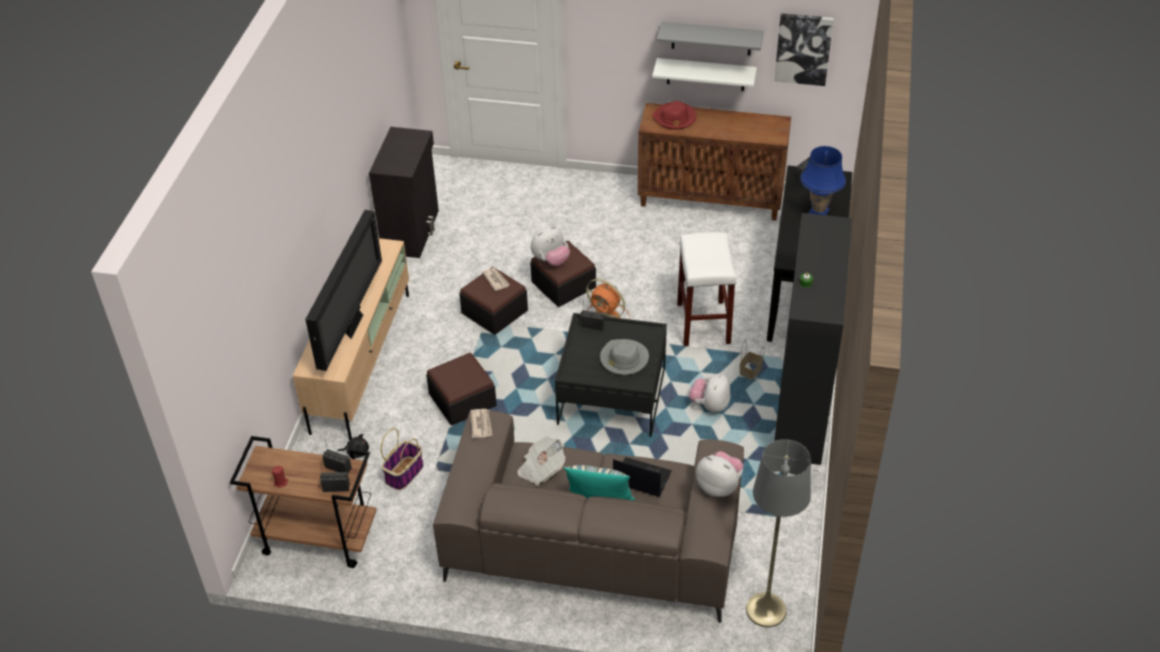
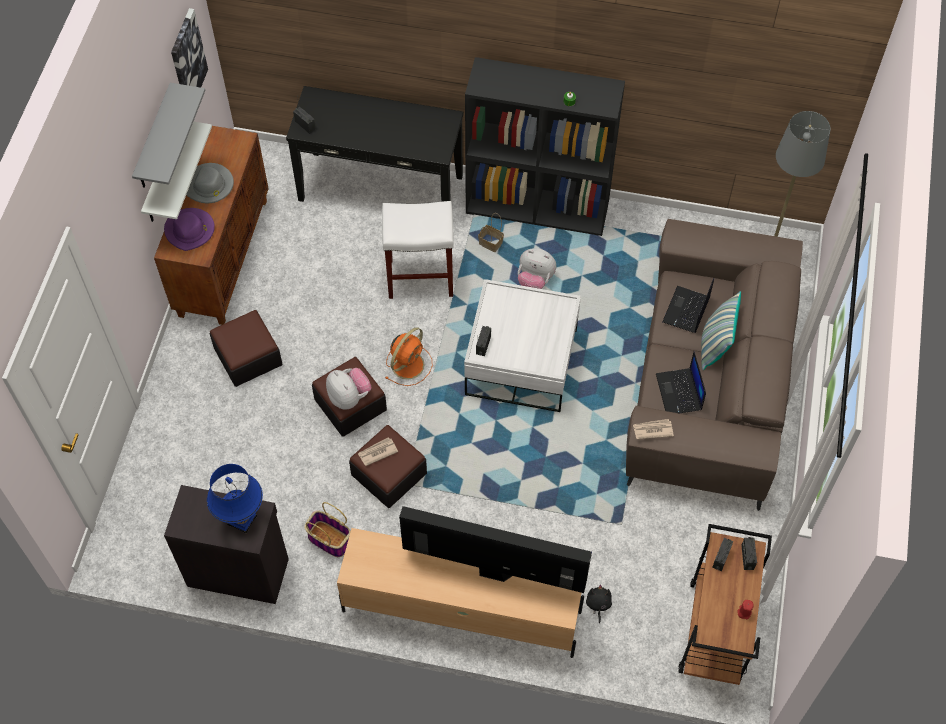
camera: 90 degrees left, 15 degrees up
(404, 473) = (626, 554): basket -> basket (328, 539)
(462, 400) = (523, 502): ottoman -> ottoman (248, 356)
(541, 469) = (679, 392): newspaper -> laptop
(611, 396) = (521, 362): black coffee table -> white coffee table
(623, 359) = (533, 319): grey hat -> grey hat (209, 186)
(674, 118) = (190, 230): red hat -> purple hat
(719, 486) = (720, 238): plush toy -> none
(818, 214) = (369, 120): blue table lamp -> blue table lamp (242, 520)

